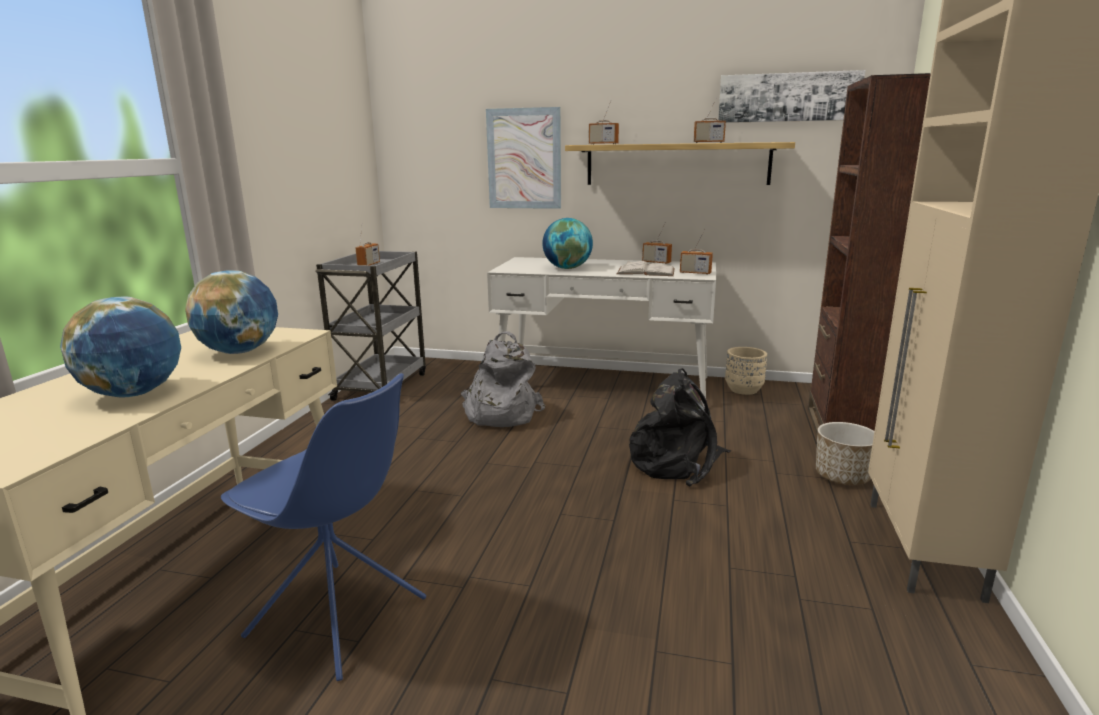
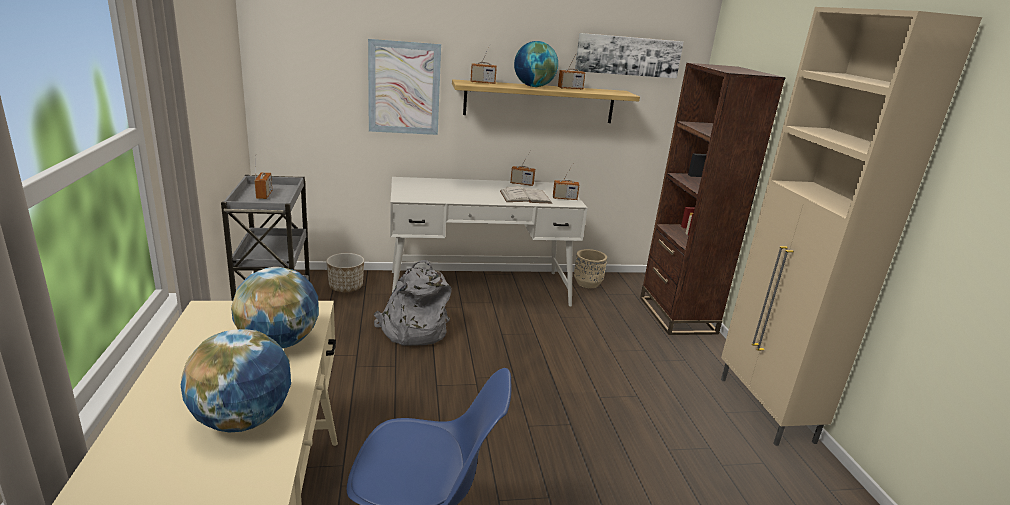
camera: 25 degrees left, 5 degrees up
(567, 268) = (457, 194): globe -> globe (534, 86)
(677, 462) = (581, 361): black backpack -> none
(842, 477) = (693, 358): planter -> planter (346, 287)

